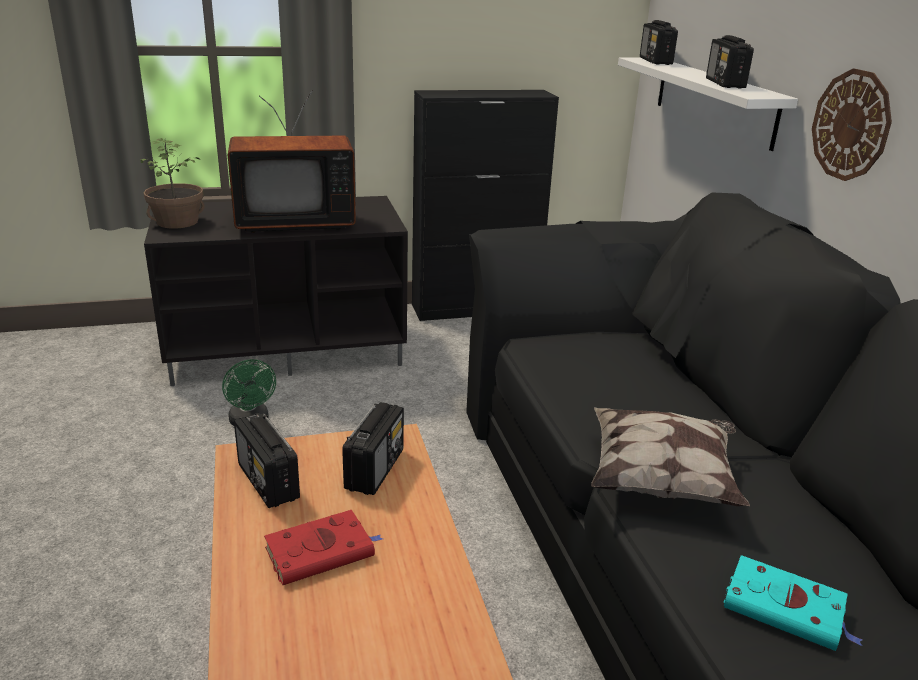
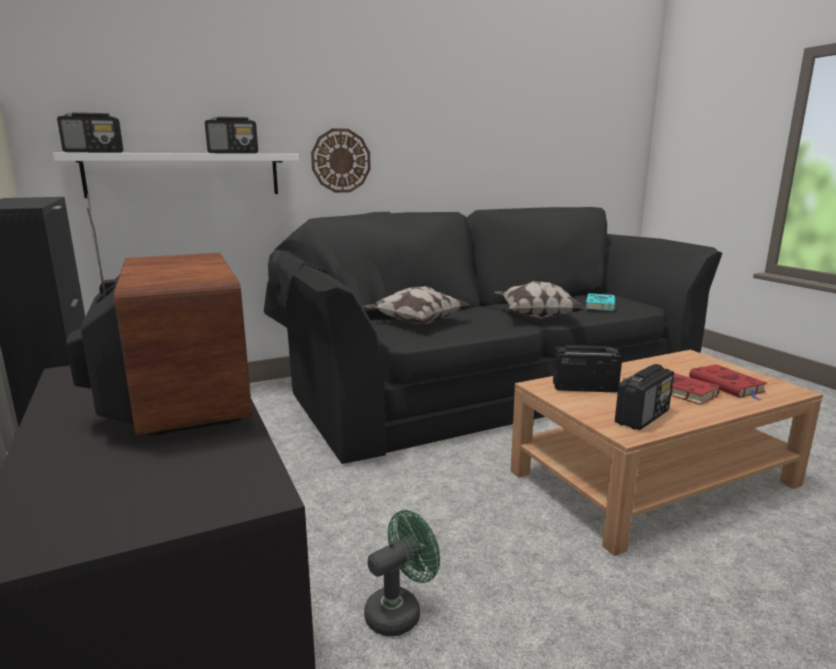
camera: 100 degrees left, 10 degrees down
(177, 222) = (155, 507): potted plant -> none
(309, 622) = (728, 385): none -> red book
(631, 370) = (416, 322): none -> pillow

